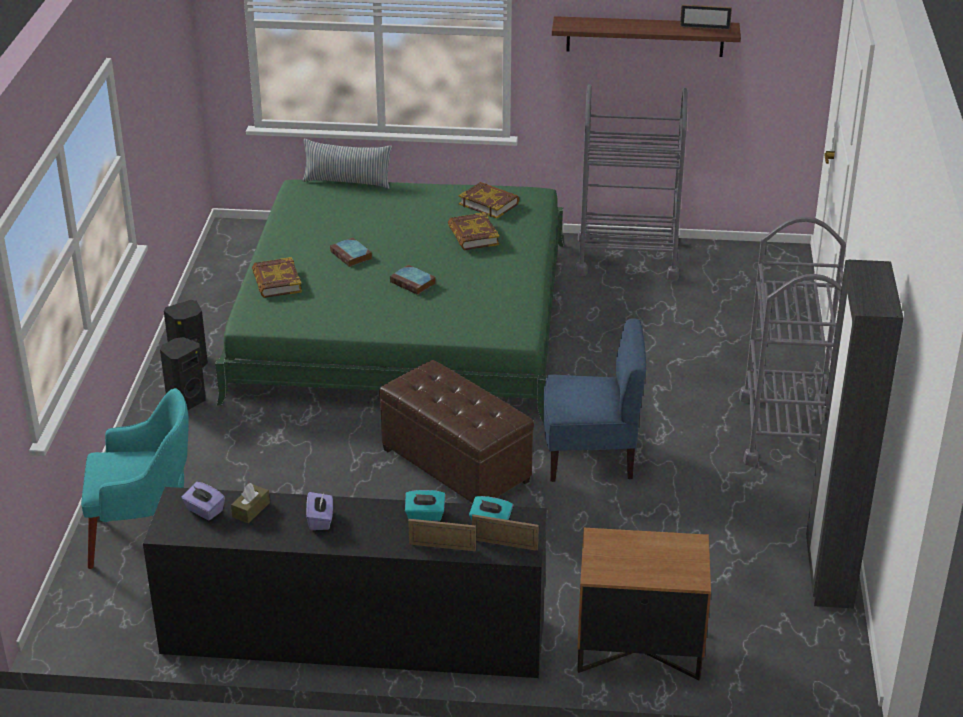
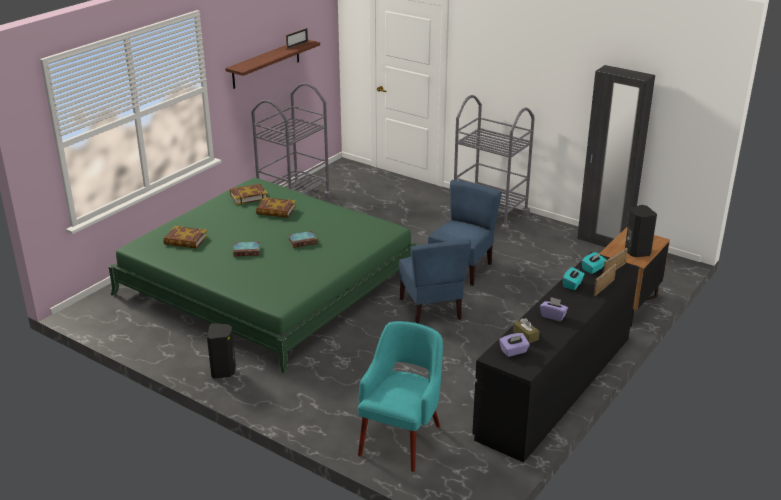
camera: 60 degrees left, 5 degrees down
(185, 401) = (266, 384): black speaker -> black speaker (636, 252)
(276, 282) = (244, 283): book -> book (185, 240)
(347, 182) = (154, 230): pillow -> none
(455, 466) = (431, 309): brown ottoman -> blue chair

